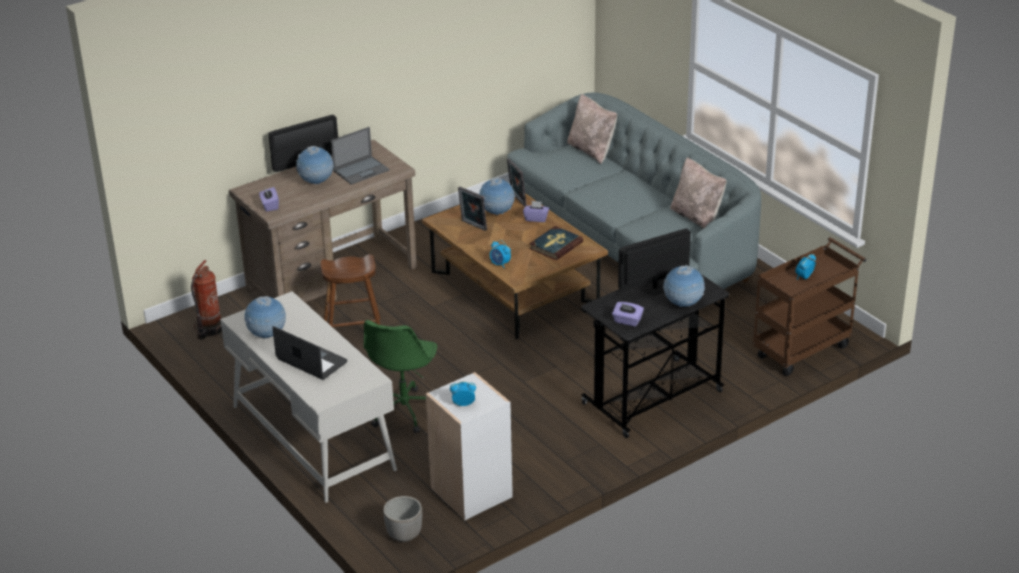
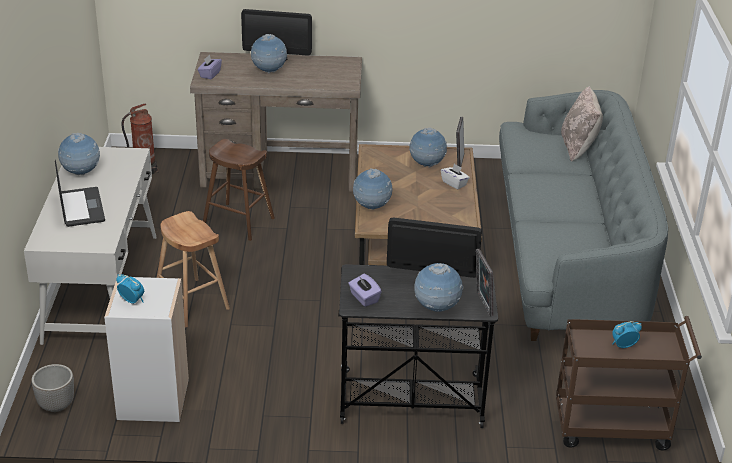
camera: 35 degrees right, 0 degrees up
(361, 170) = (317, 76): laptop -> none
(403, 413) = (191, 303): green office chair -> brown stool
(473, 226) = (392, 167): picture frame -> picture frame (482, 304)
(500, 264) = (372, 207): alarm clock -> globe
(536, 218) = (454, 183): purple tissue box -> white tissue box
(555, 245) = (441, 213): book -> none
(697, 217) = (603, 245): beige pillow -> none

